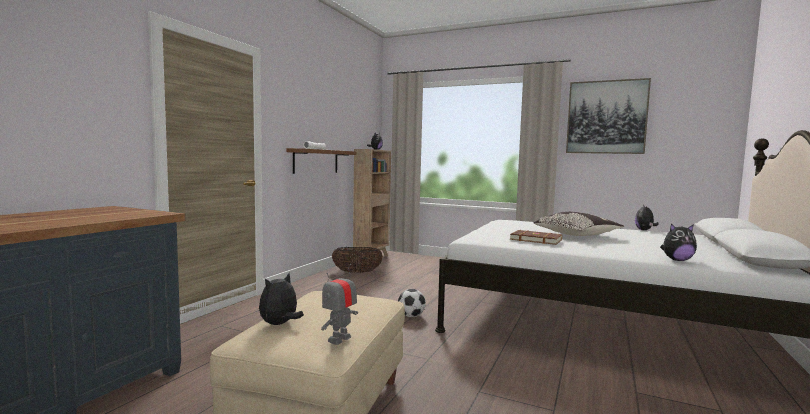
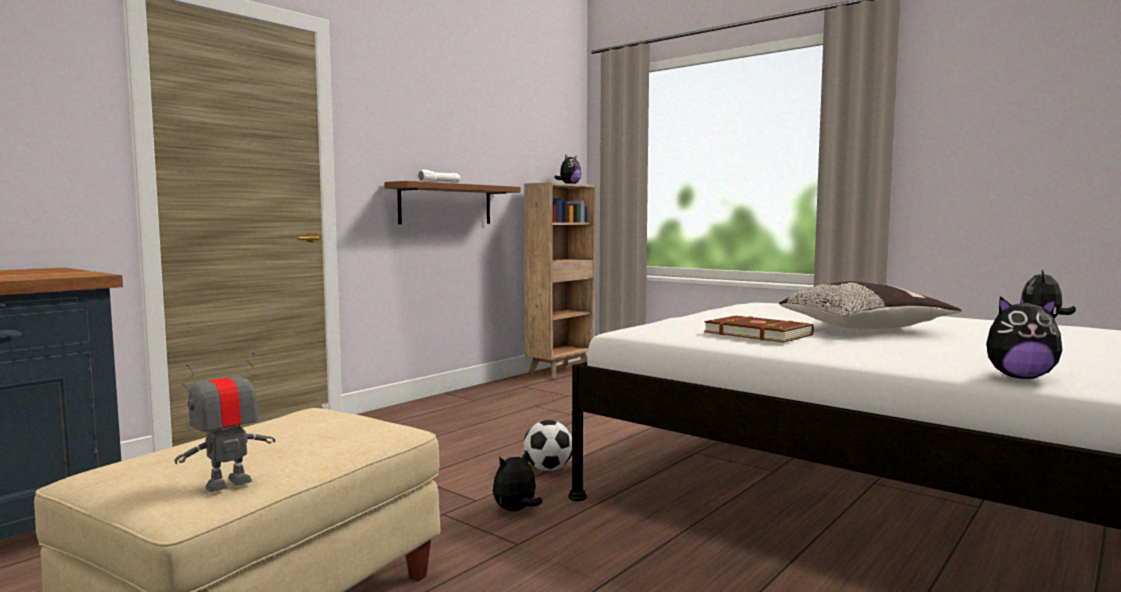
camera: 15 degrees right, 0 degrees up
(280, 324) = (175, 453): plush toy -> plush toy (516, 510)
(357, 272) = (516, 393): basket -> none
(606, 117) = (994, 98): picture -> none

